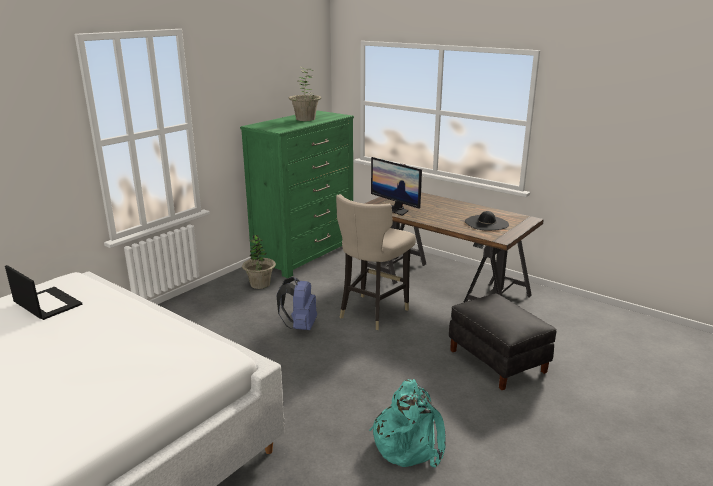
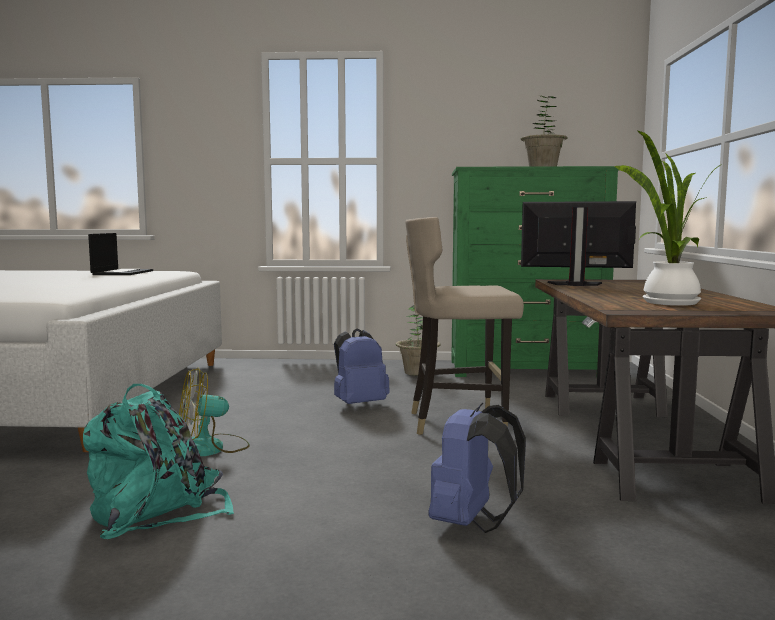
camera: 55 degrees right, 15 degrees down
(322, 400) = (211, 448): none -> fan
(396, 209) = (575, 284): monitor -> monitor turned 90 degrees clockwise
(486, 223) = (666, 303): black hat -> potted plant
(498, 361) = (472, 523): black ottoman -> blue backpack

